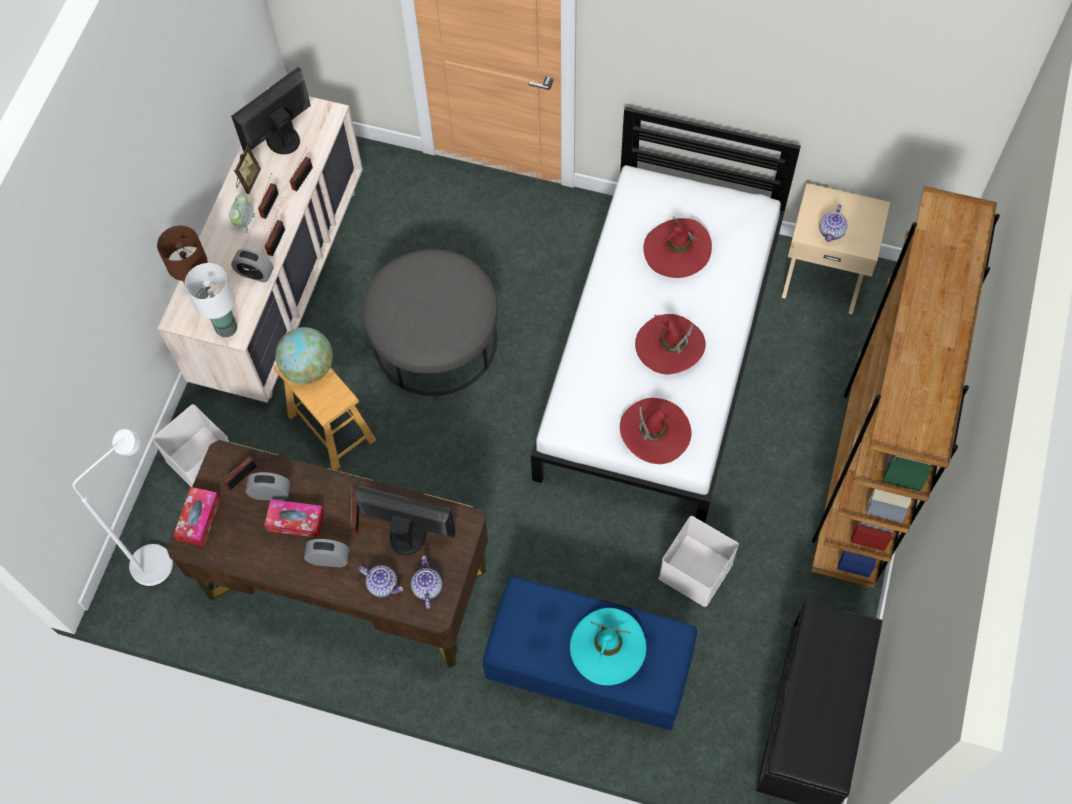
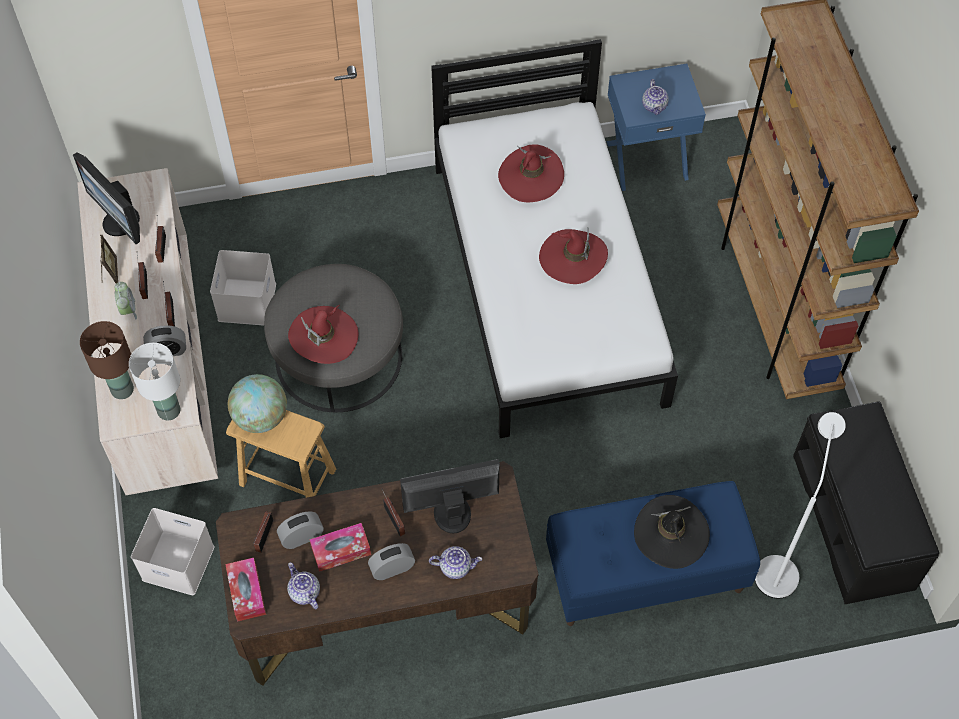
camera: 30 degrees left, 5 degrees down
(161, 557) = (191, 670): white floor lamp -> white floor lamp (778, 566)
(281, 139) = (120, 223): monitor -> monitor turned 60 degrees counterclockwise
(427, 587) = (496, 550): teapot -> teapot (304, 592)
(607, 648) = (671, 534): turquoise hat -> black hat
(655, 432) = (604, 334): red hat -> red hat (323, 336)
(696, 572) = (687, 448): white storage box -> white storage box (248, 303)
(823, 276) = (646, 159): beige nightstand -> blue nightstand

